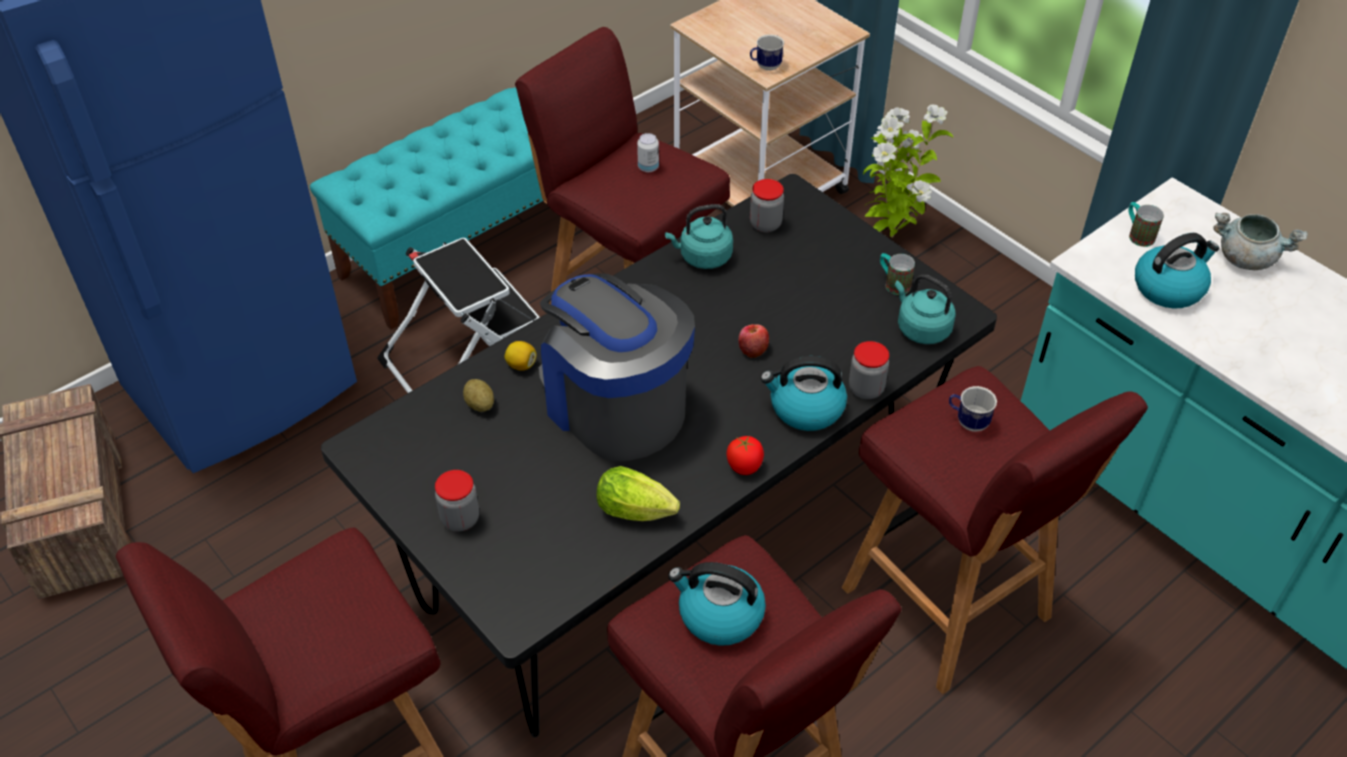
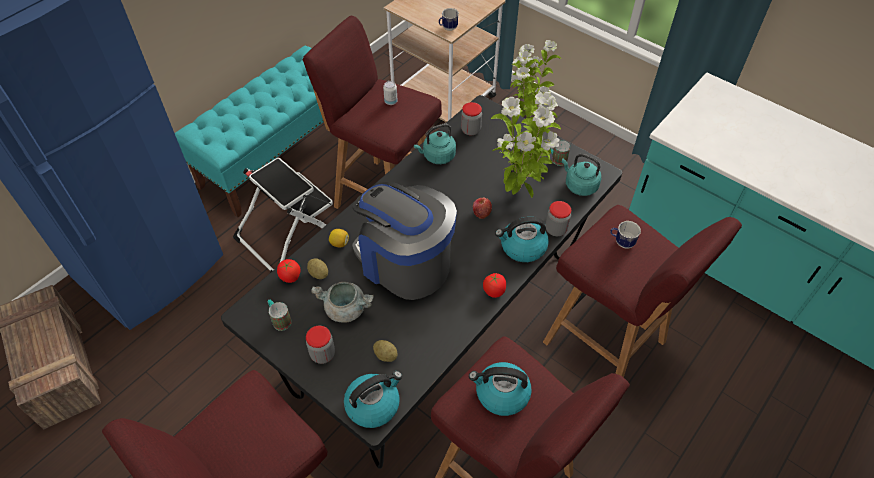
camera: 10 degrees left, 5 degrees up
(435, 403) = (290, 277): none -> tomato
(555, 534) = (385, 355): none -> potato
(639, 512) = (436, 331): lettuce -> none
(822, 326) = (520, 191): none -> potted plant
(1137, 234) = (696, 111): mug -> mug (279, 319)
(1169, 287) = (722, 142): kettle -> kettle (373, 404)
(1246, 258) = (761, 118): grey cooking pot -> grey cooking pot (346, 309)

